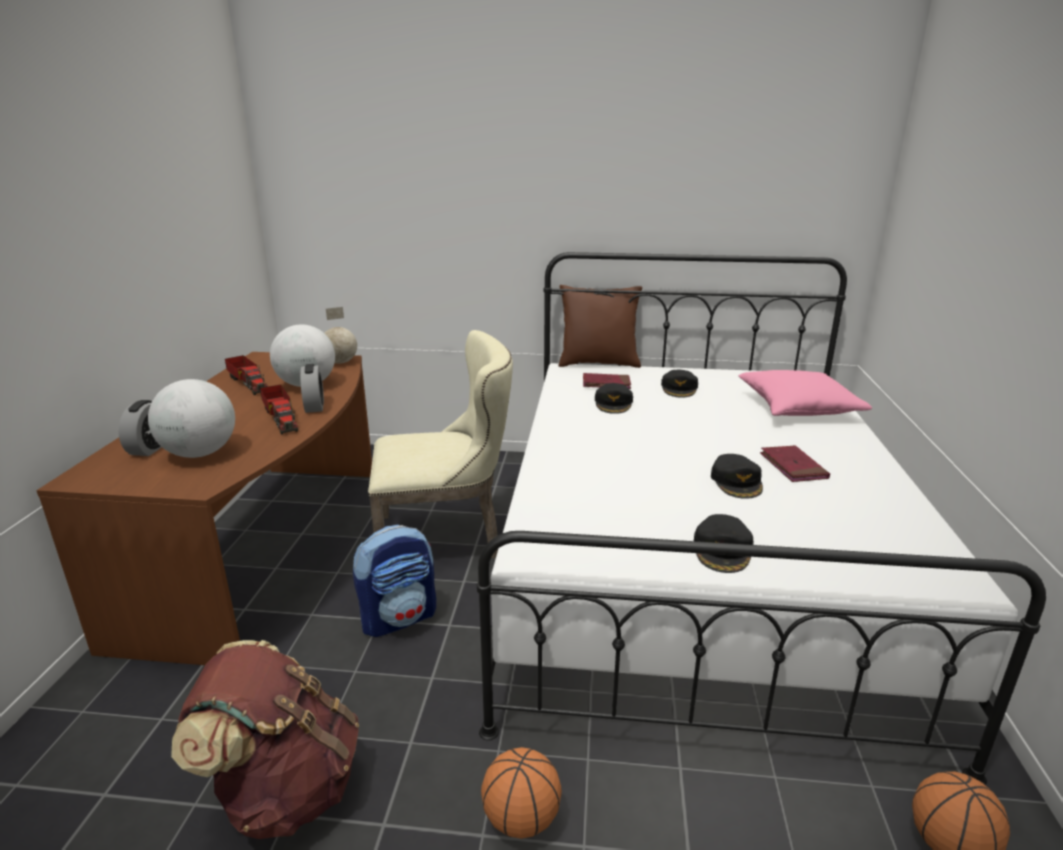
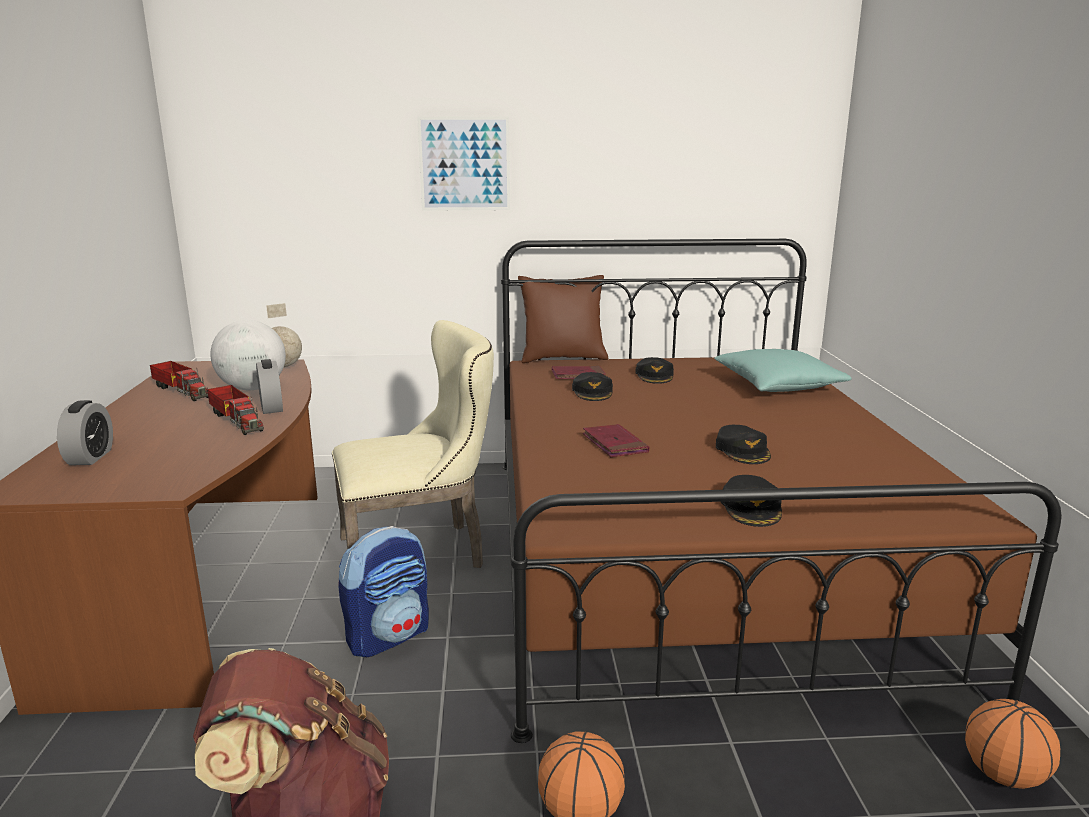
camera: 10 degrees left, 5 degrees down
(199, 453) = (154, 458): globe -> none
(513, 178) = (464, 164): none -> picture
(691, 567) = (690, 557): white bed -> brown bed
(793, 466) = (792, 435): red book -> red book (614, 444)
(798, 408) = (778, 386): pink pillow -> turquoise pillow

